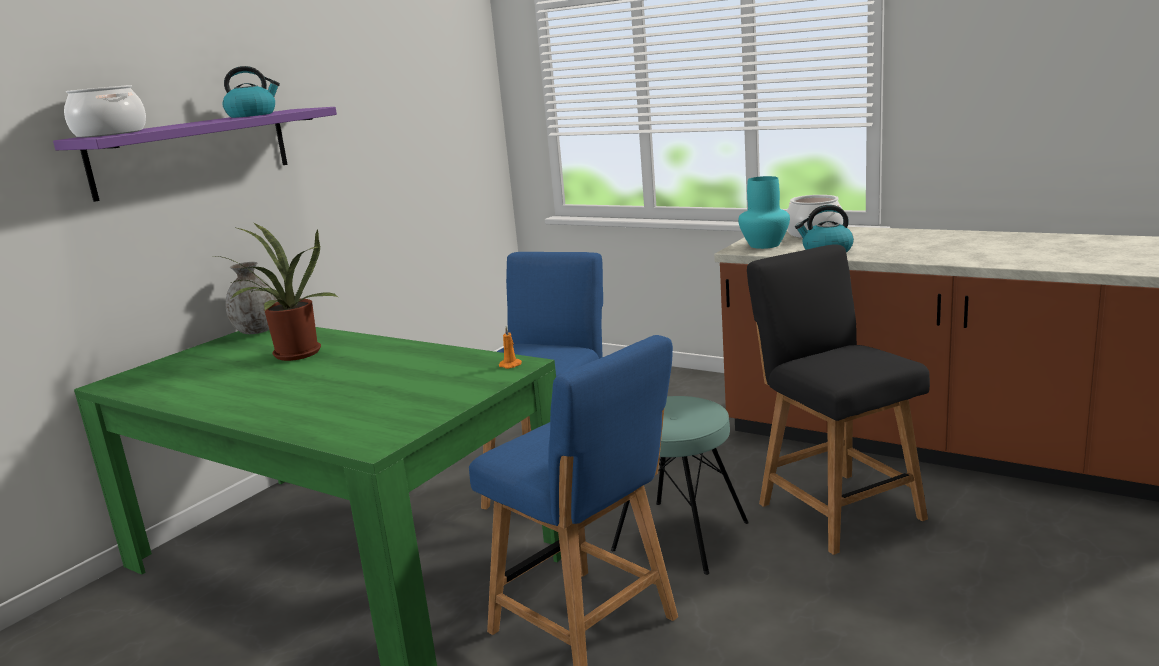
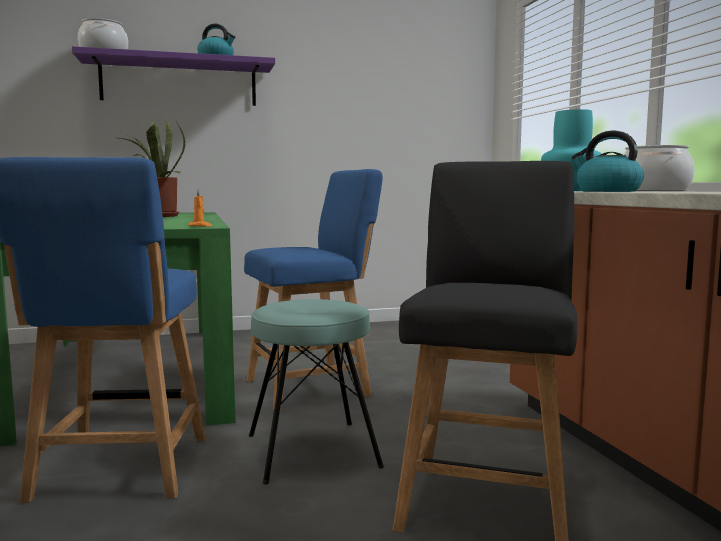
camera: 40 degrees right, 10 degrees down
(257, 331) = (191, 212): grey vase -> none

